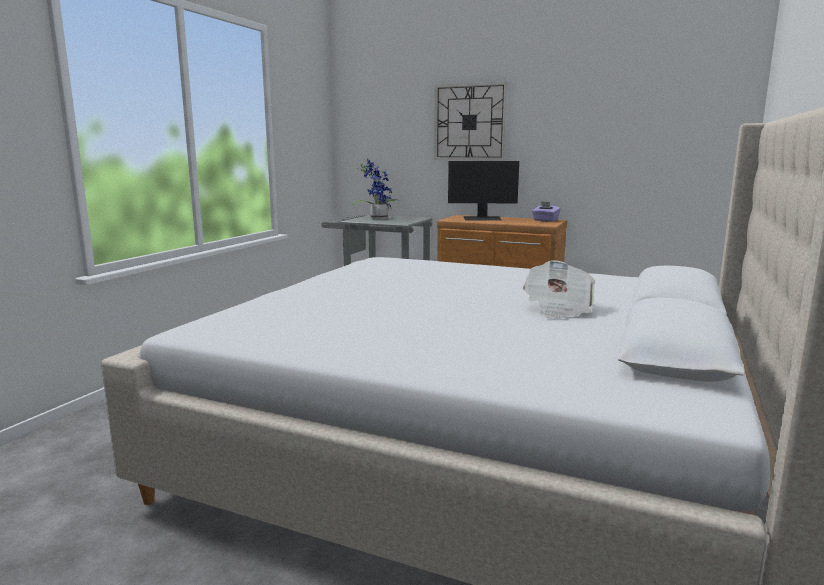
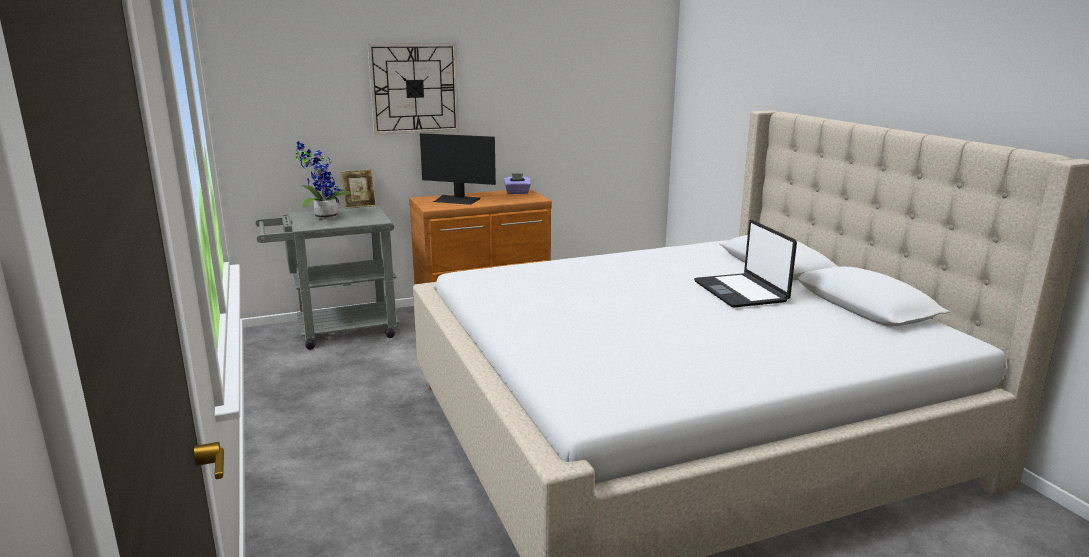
camera: 45 degrees left, 5 degrees up
(418, 217) = (360, 206): none -> picture frame
(482, 219) = (457, 200): monitor -> monitor turned 60 degrees clockwise
(558, 309) = (741, 292): newspaper -> laptop

